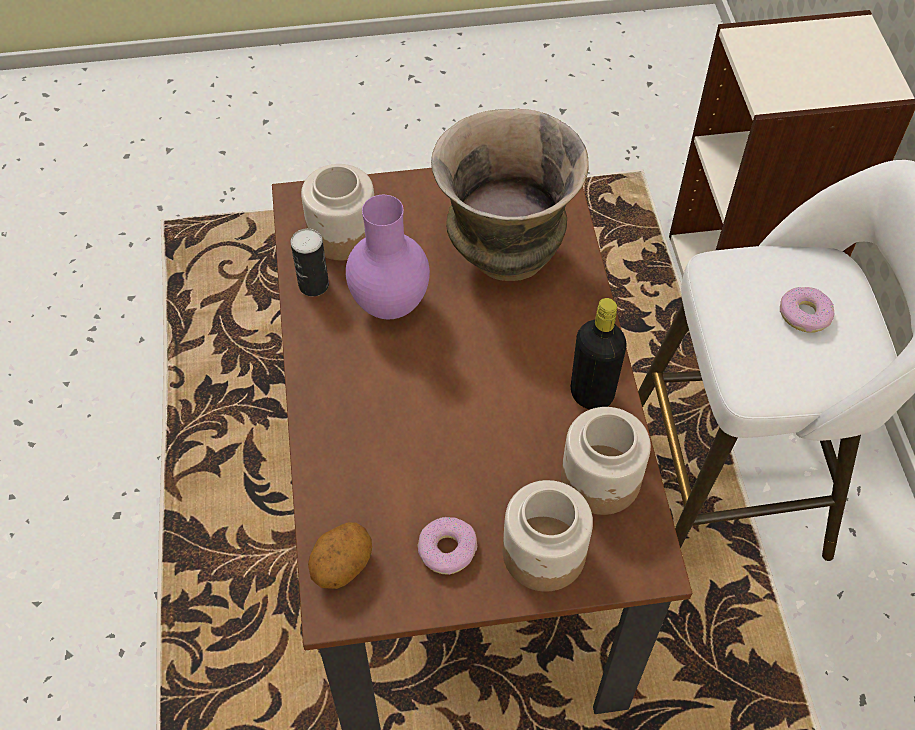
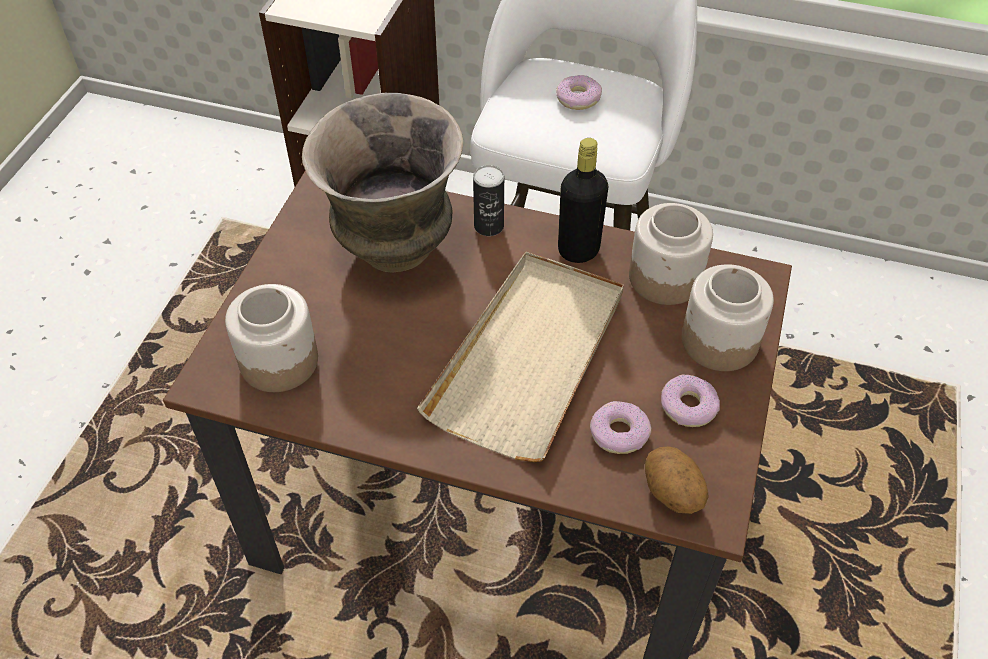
camera: 65 degrees left, 5 degrees down
(313, 285) = (327, 407): can -> can (489, 226)
(389, 502) = (619, 433): none -> donut
(391, 304) = (393, 352): purple vase -> none
(438, 403) = (529, 357): none -> beige tray

